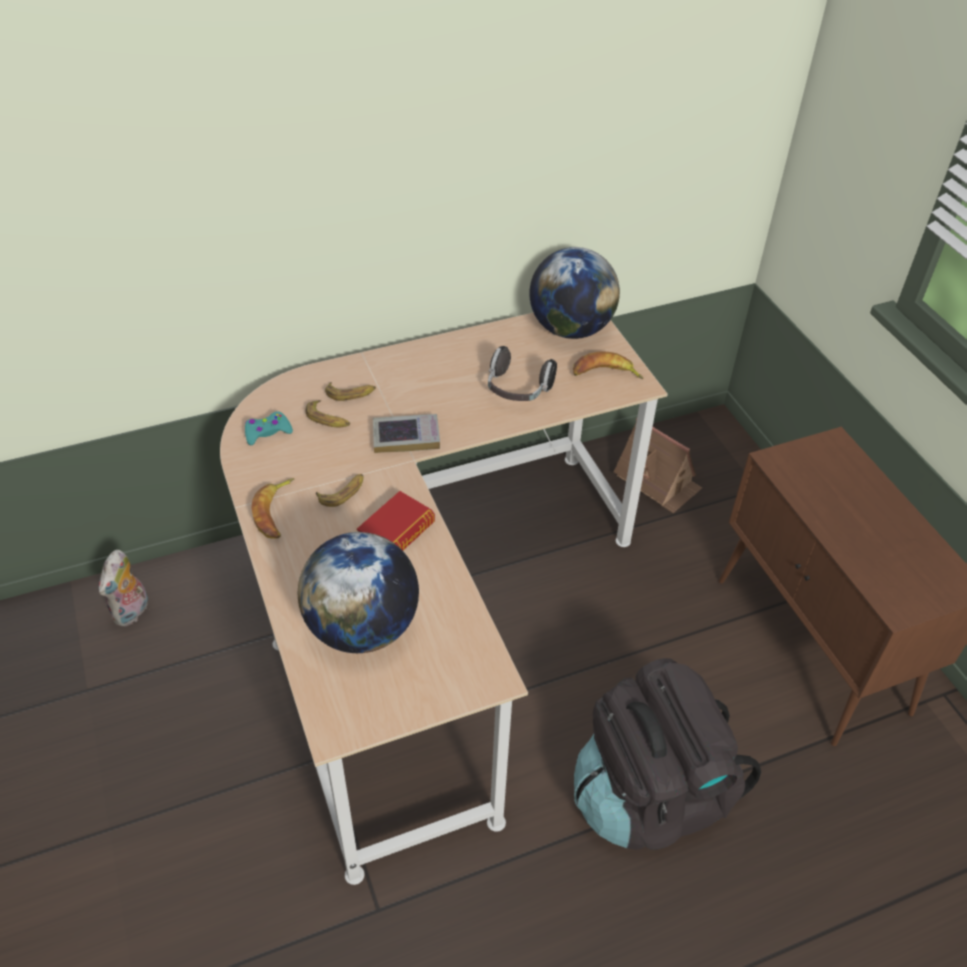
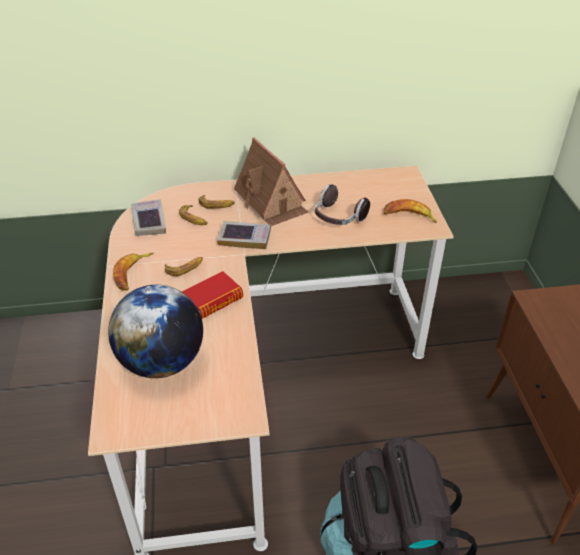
camera: 15 degrees right, 5 degrees down
(132, 612) = (56, 343): plush toy -> none
(267, 432) = (149, 221): turquoise game controller -> book
(570, 329) = (392, 183): globe -> none
(657, 481) = (456, 316): toy house -> toy house (271, 202)

